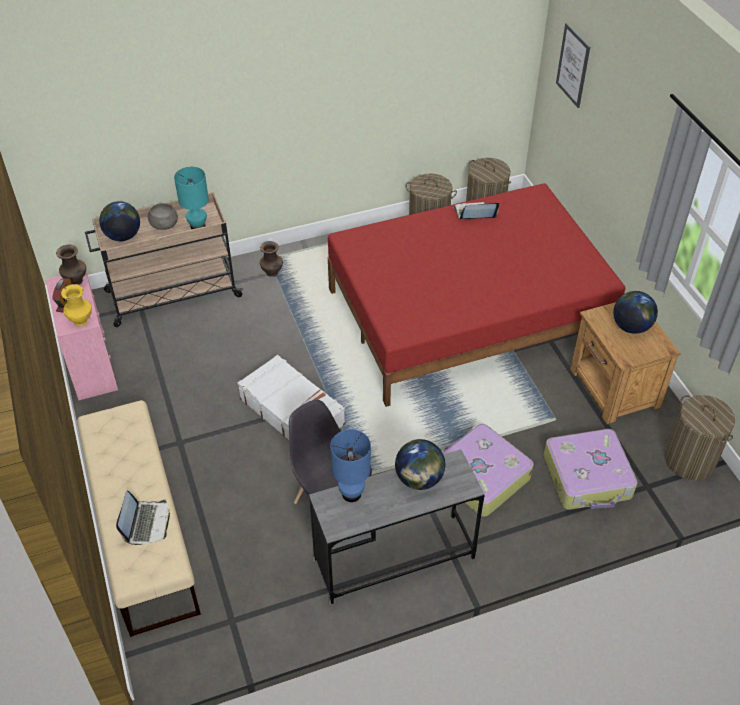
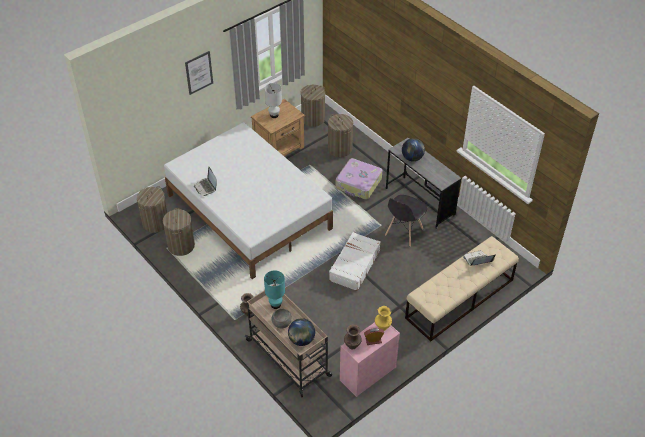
camera: 110 degrees left, 0 degrees up
(352, 494) = (433, 176): blue table lamp -> none
(467, 315) = (249, 211): red bed -> white bed
(573, 65) = (134, 107): picture -> picture (199, 72)
(588, 477) = (340, 149): suitcase -> laundry basket
(631, 326) = (274, 115): globe -> white table lamp

